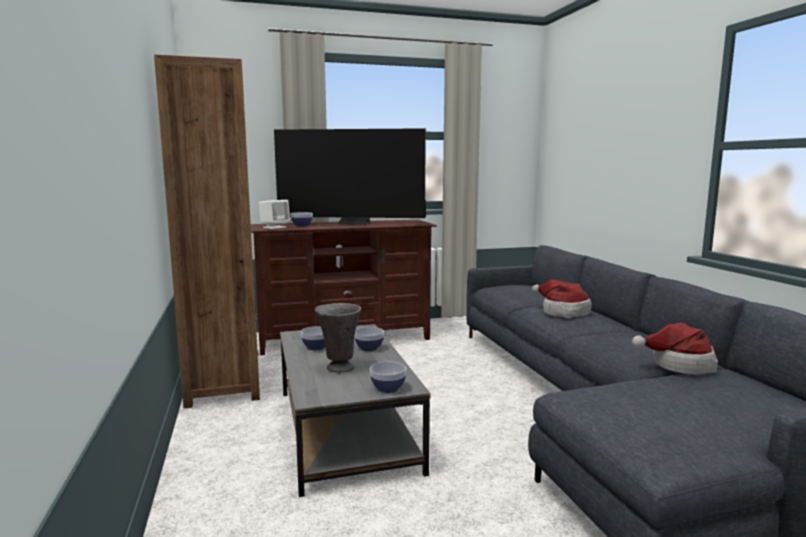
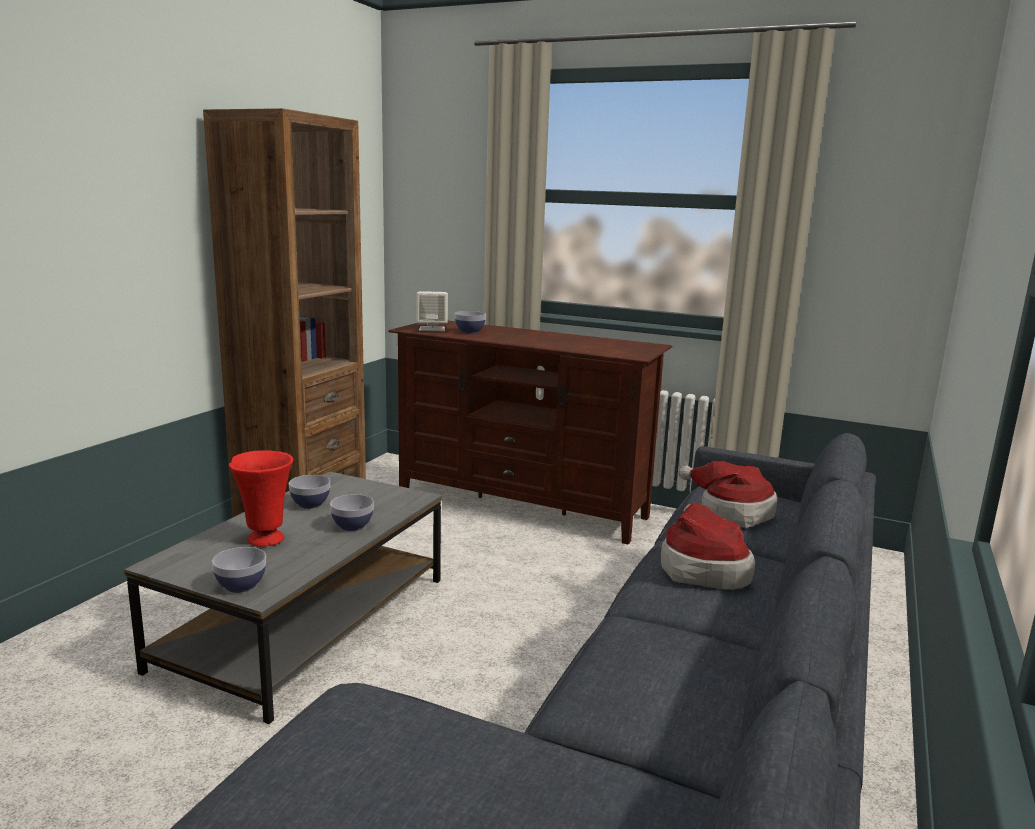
camera: 40 degrees right, 5 degrees up
(339, 368) = (265, 539): grey vase -> red vase
(353, 223) = (545, 338): television -> none
(678, 364) = (631, 747): hat -> hat (730, 513)

